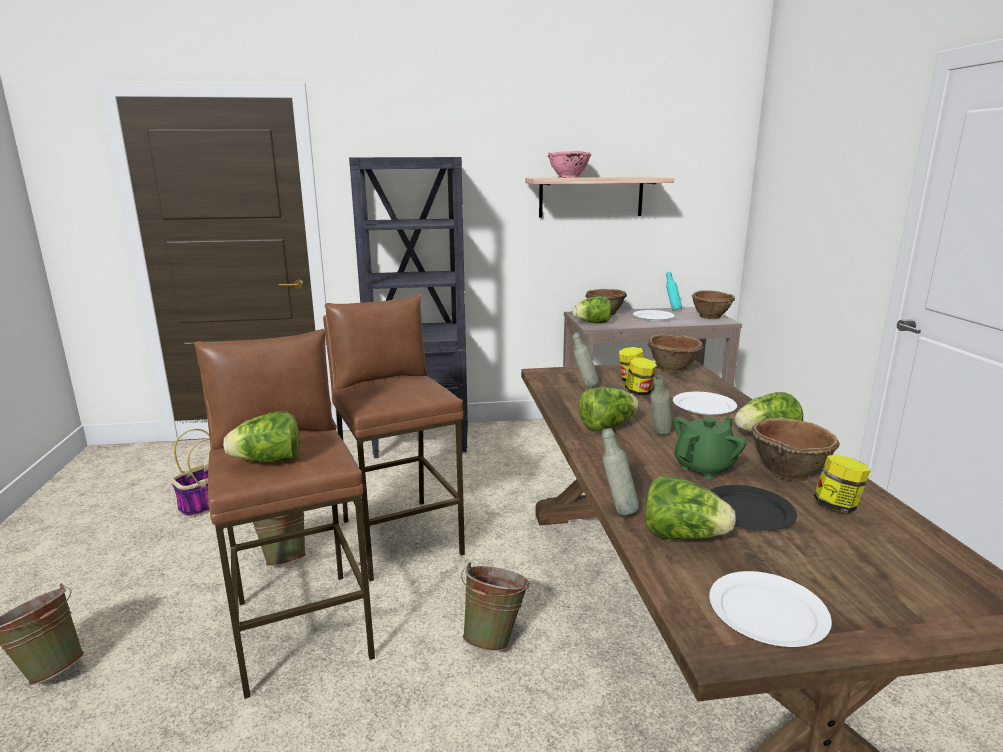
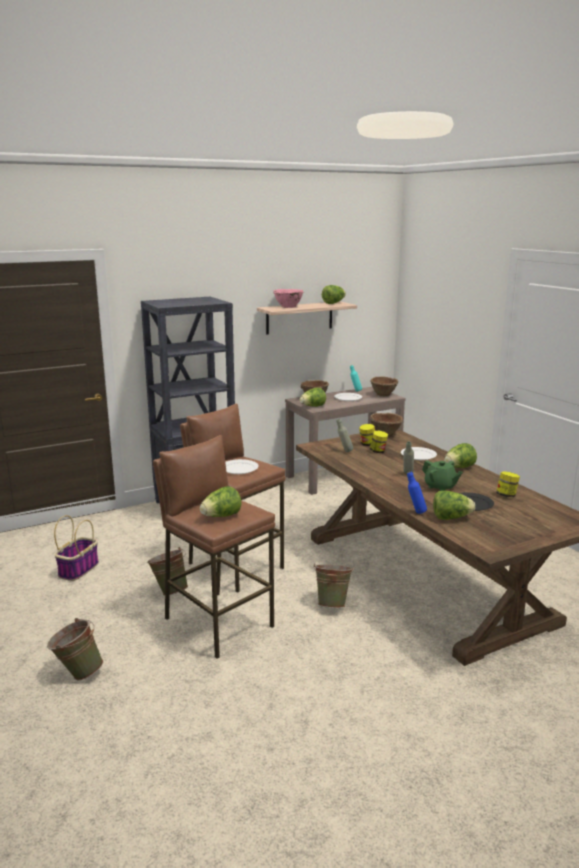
camera: 20 degrees left, 0 degrees up
(607, 427) = (377, 473): lettuce -> lettuce (333, 303)
(617, 510) = (415, 512): grey bottle -> blue bottle
(704, 467) = (440, 487): green teapot -> green teapot turned 105 degrees clockwise
(766, 612) = (500, 539): white plate -> white plate (239, 468)
(788, 472) = (478, 484): brown bowl -> none

